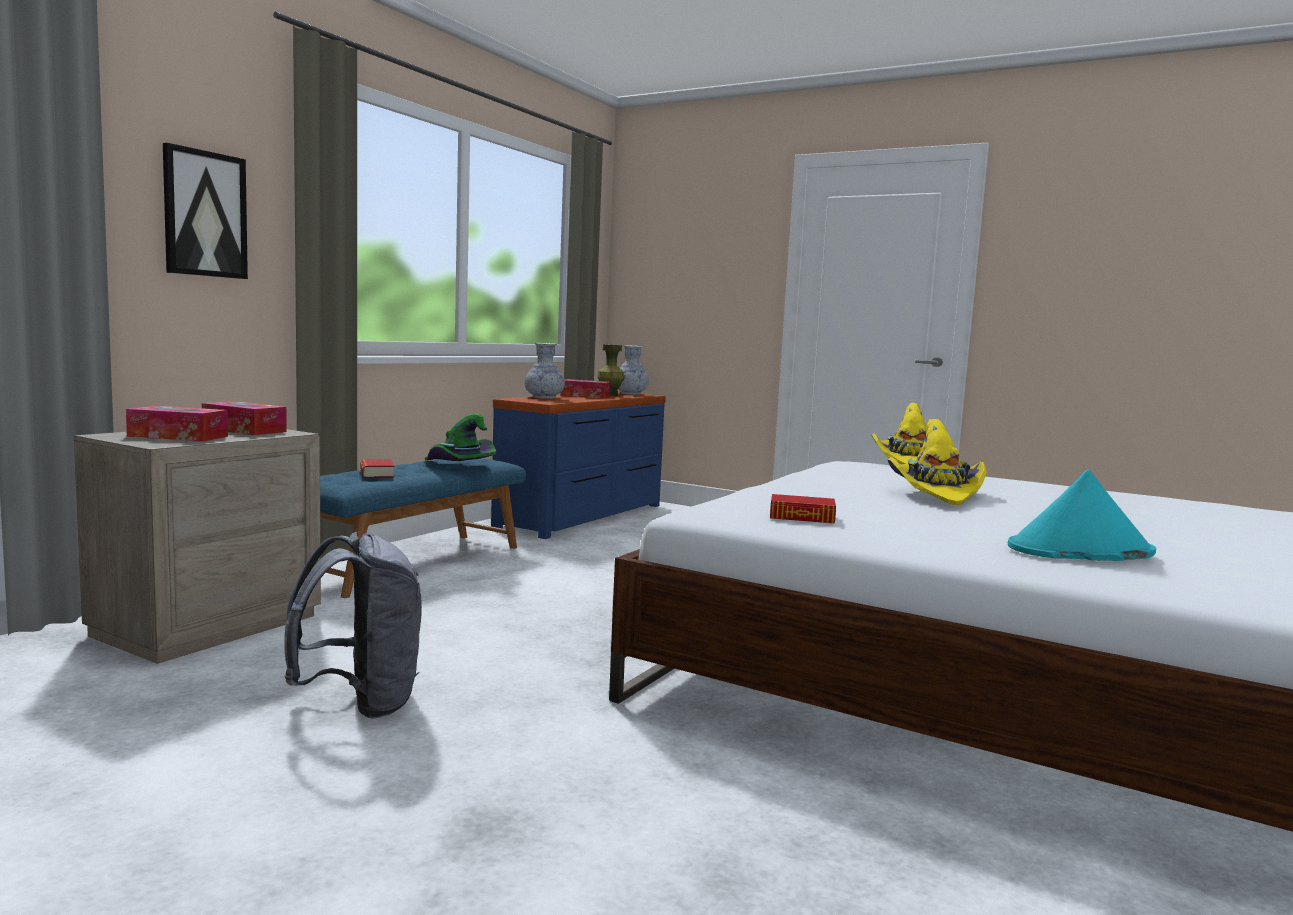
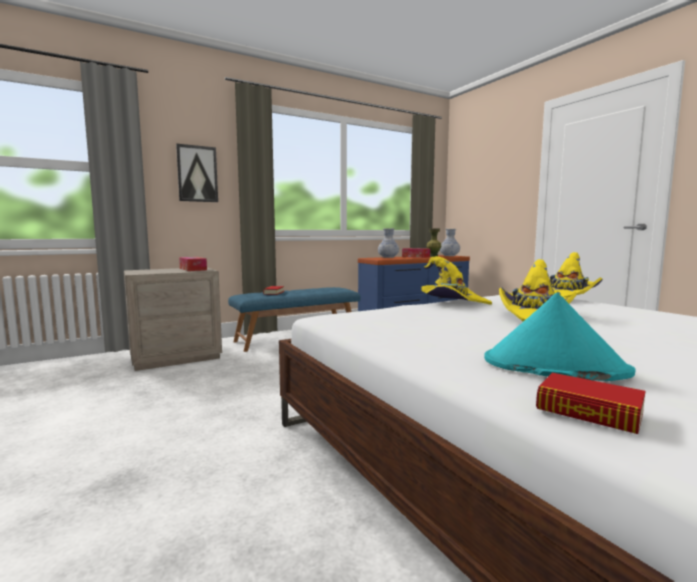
camera: 30 degrees right, 0 degrees up
(178, 436) = (156, 271): tissue box -> none
(360, 703) = (173, 402): grey backpack -> none
(459, 465) = (321, 290): green hat -> none
(801, 480) = (452, 302): none -> yellow hat
(802, 517) = (382, 323): book -> book (588, 411)

